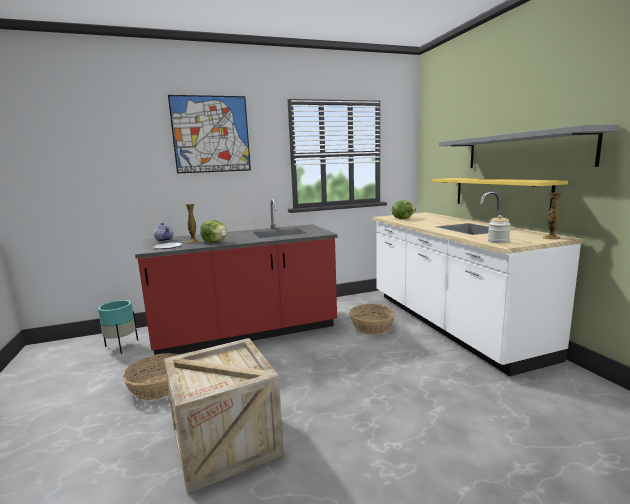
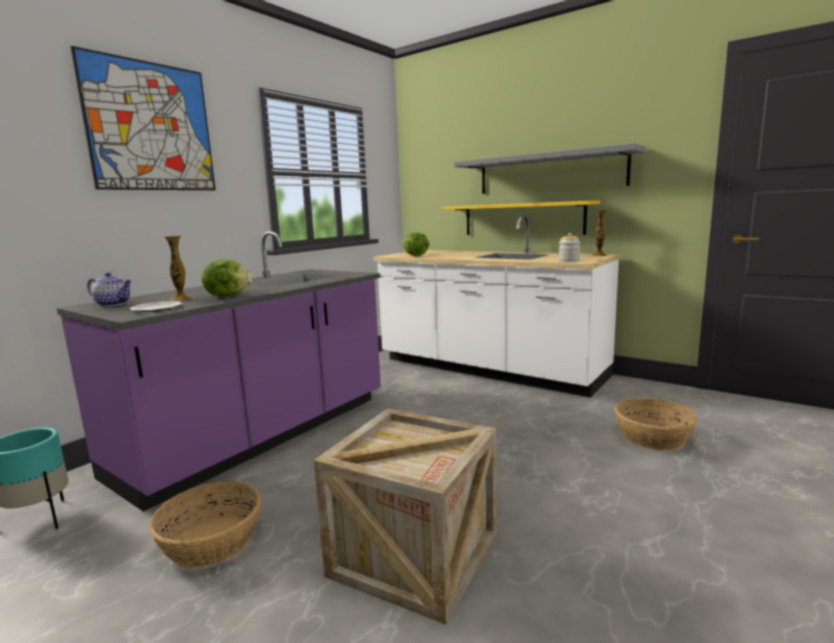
camera: 35 degrees left, 0 degrees up
(247, 332) = (260, 435): red counter -> purple counter
(372, 327) = (418, 390): basket -> basket (653, 437)

